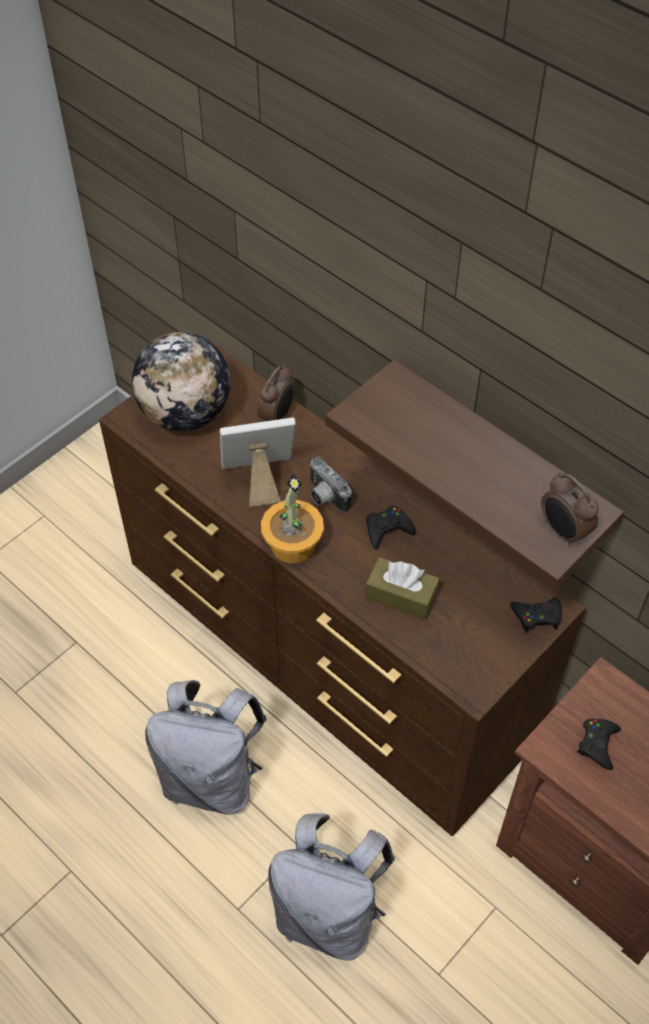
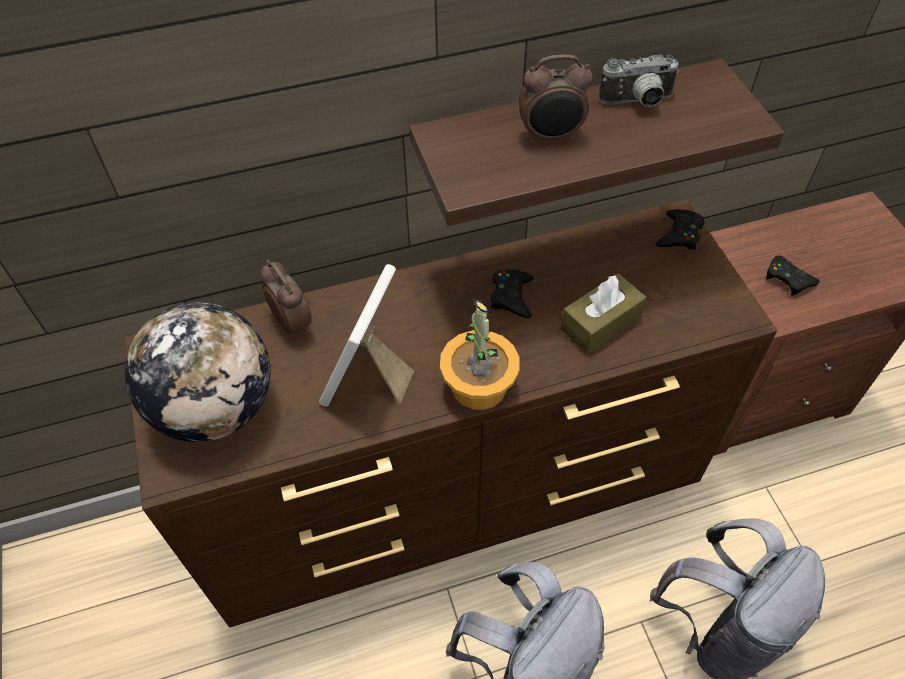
camera: 60 degrees left, 0 degrees up
(324, 497) = (434, 330): camera -> camera (637, 102)
(563, 532) = (727, 104): alarm clock -> alarm clock (551, 136)

